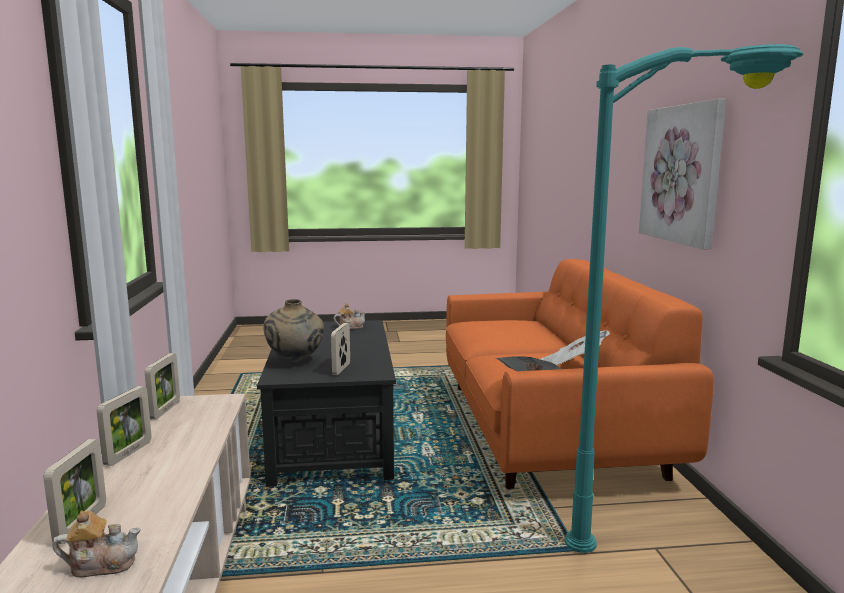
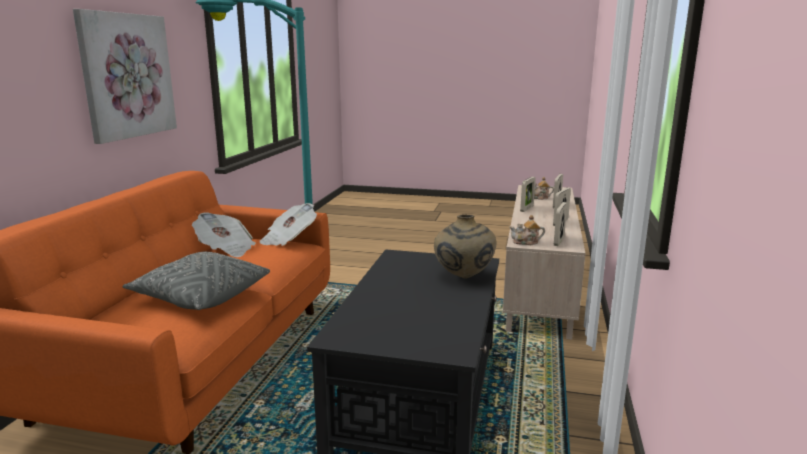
camera: 160 degrees left, 5 degrees up
(341, 369) = (423, 263): picture frame -> picture frame (527, 209)
(350, 327) = (372, 331): teapot -> teapot (526, 242)
(498, 335) = (200, 297): none -> grey pillow

